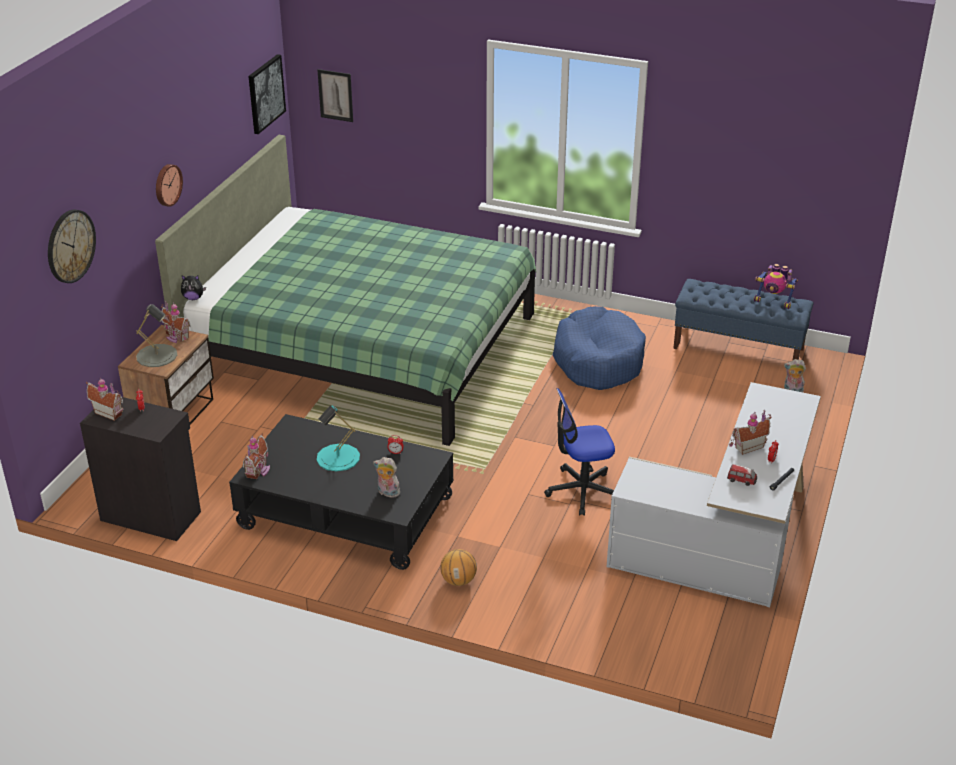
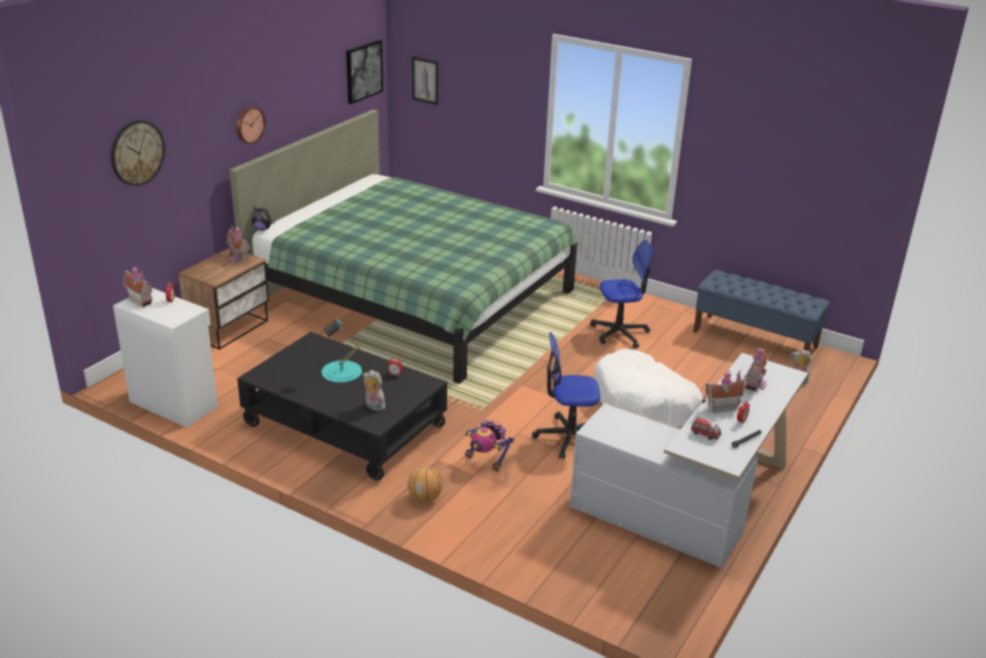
camera: 10 degrees right, 5 degrees down
(151, 515) = (174, 403): black cabinet -> white cabinet
(157, 355) = (214, 269): grey table lamp -> none
(259, 471) = (267, 373): toy house -> toy house (756, 384)
(598, 360) = (619, 333): blue dog bed -> office chair
(646, 439) = (644, 403): none -> white dog bed
(773, 302) = (790, 297): toy robot -> toy robot (486, 460)

